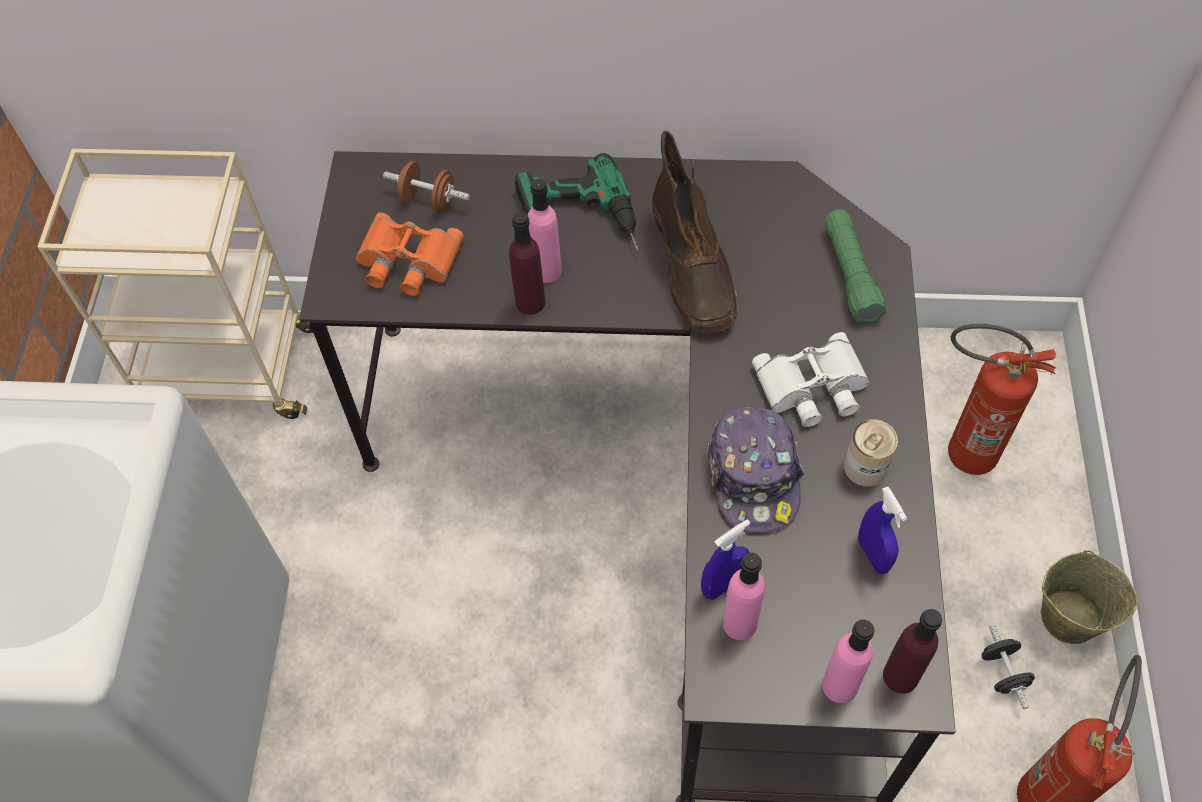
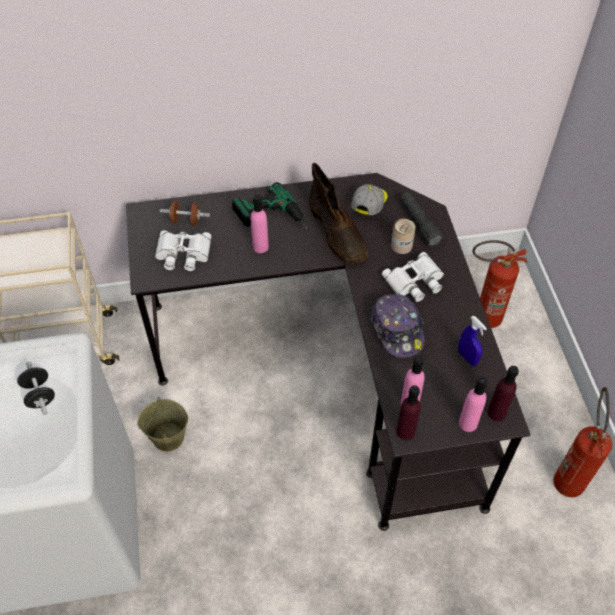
camera: 15 degrees left, 5 degrees down
(407, 261) = (182, 254): orange binoculars -> white binoculars
(530, 302) = (256, 264): purple bottle -> purple bottle (405, 432)
(723, 584) = (396, 386): blue spray bottle -> none
(766, 222) = (369, 205): none -> cap
(850, 274) = (419, 224): green flashlight -> black flashlight
(865, 467) = (452, 316): can -> can (401, 245)
(1002, 673) = (531, 425): black dumbbell -> black dumbbell (40, 395)
(1067, 617) = (557, 390): beige bucket -> beige bucket (167, 437)

